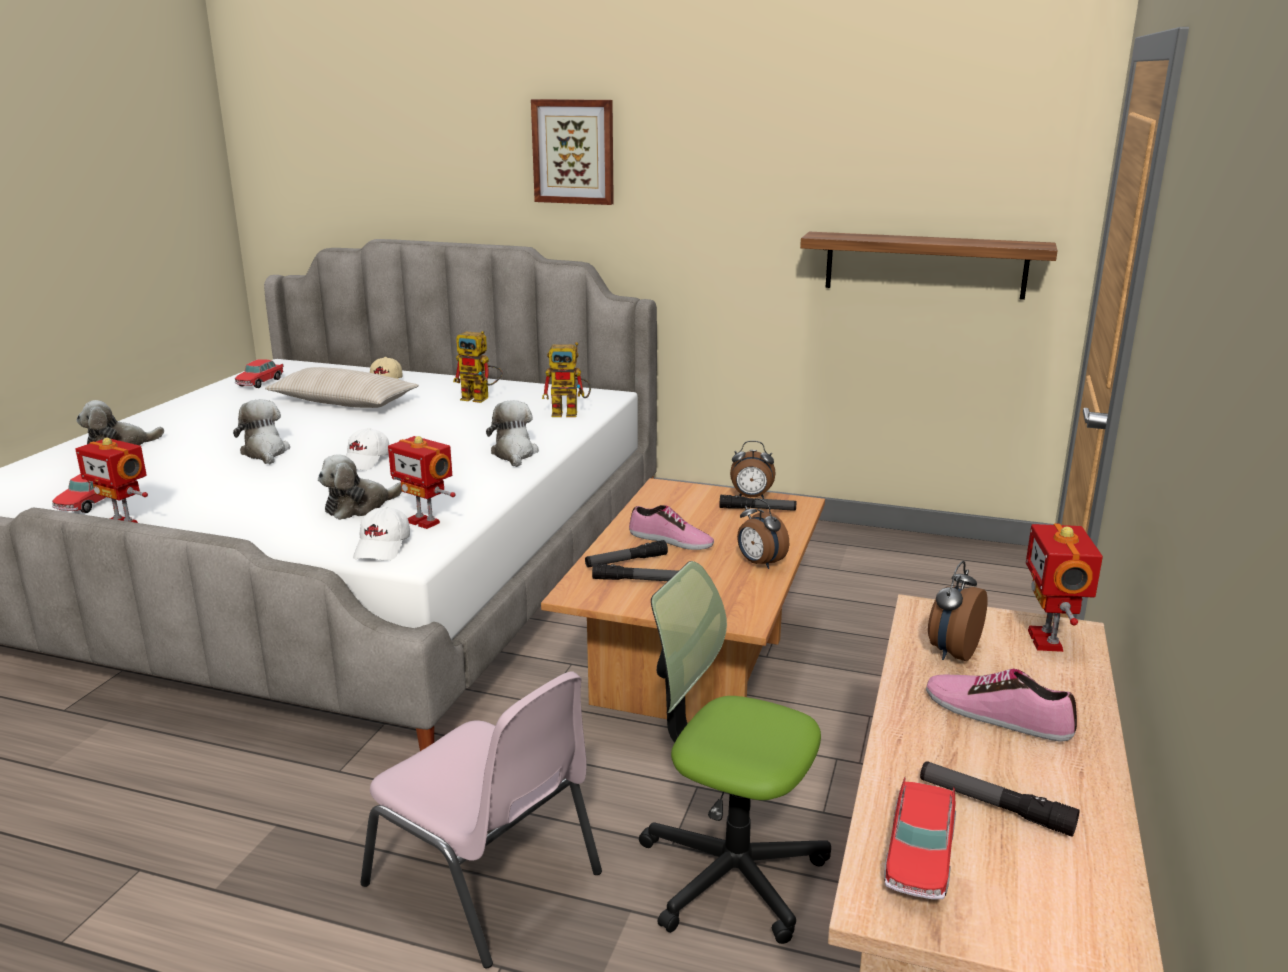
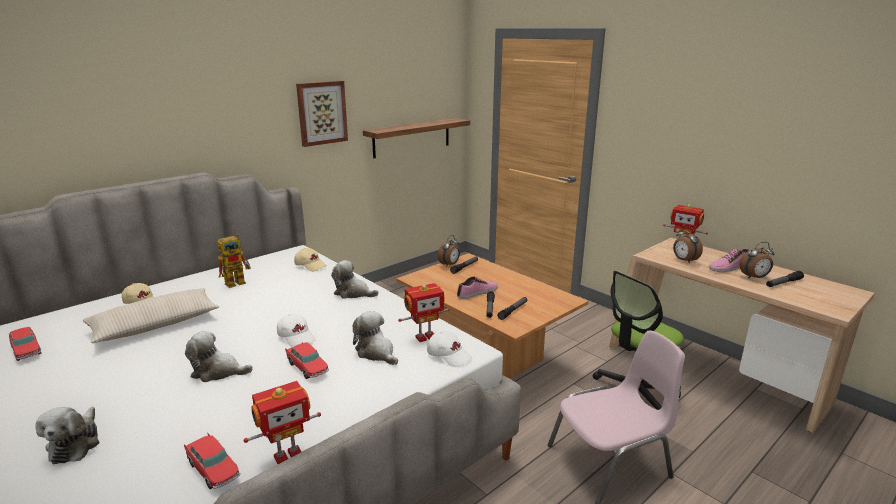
camera: 60 degrees left, 0 degrees up
(359, 507) = (376, 352): plush toy -> plush toy turned 150 degrees clockwise
(571, 413) = (310, 265): toy robot -> beige cap
(574, 151) = (221, 102): picture -> picture (321, 113)
(759, 563) = (520, 282): alarm clock -> alarm clock (754, 277)
(919, 856) = (811, 300): toy car -> toy car (307, 367)

